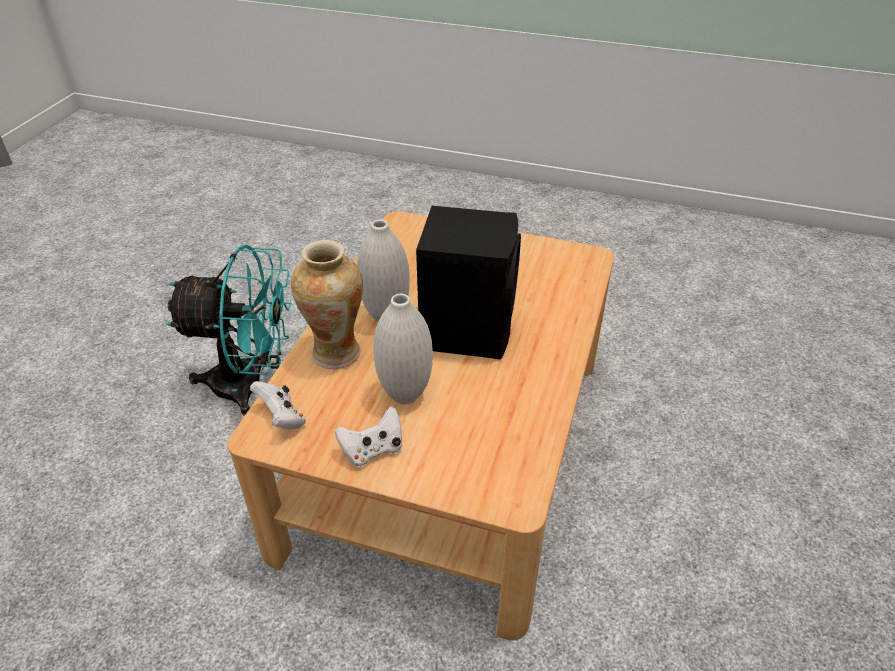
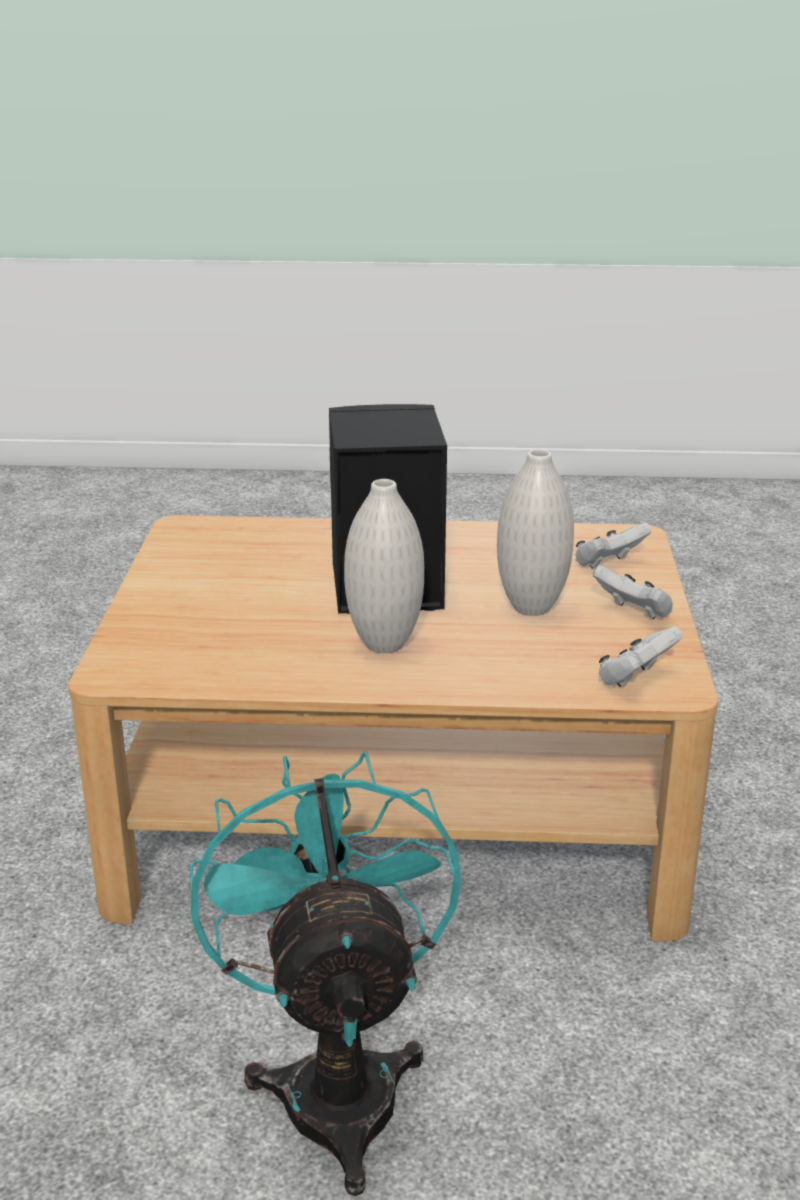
camera: 105 degrees left, 15 degrees down
(336, 352) = (484, 667): vase -> none
(462, 462) = (608, 564): none -> white game controller

